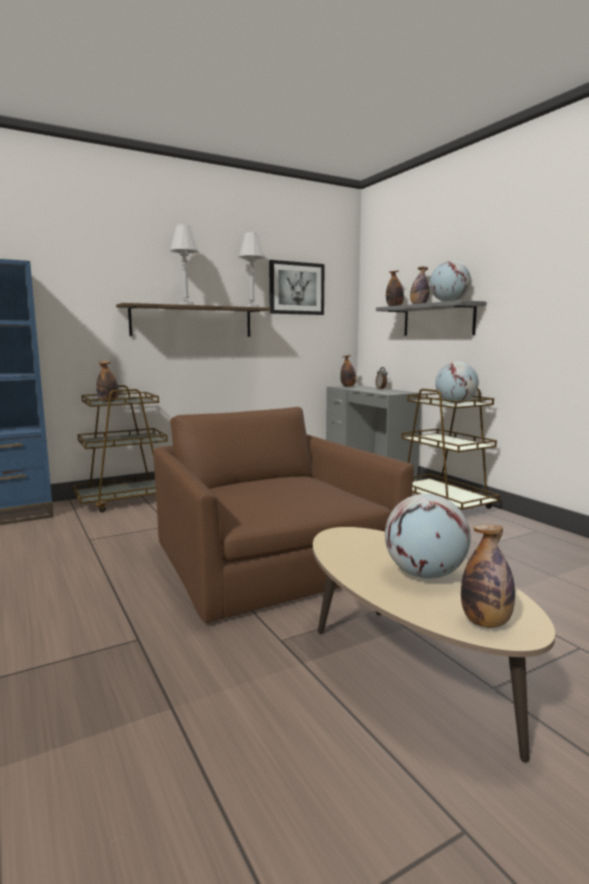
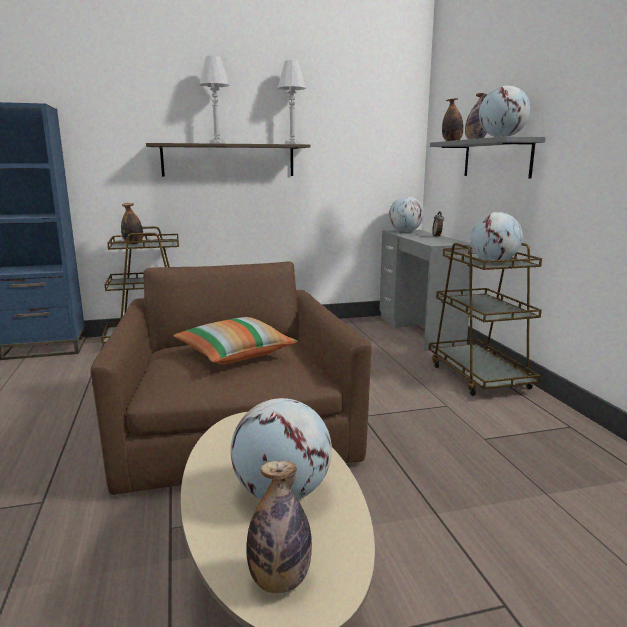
camera: 15 degrees right, 5 degrees up
(279, 488) = (235, 354): none -> pillow
(296, 288) = (349, 121): picture -> none
(348, 386) = (405, 231): bottle -> globe

